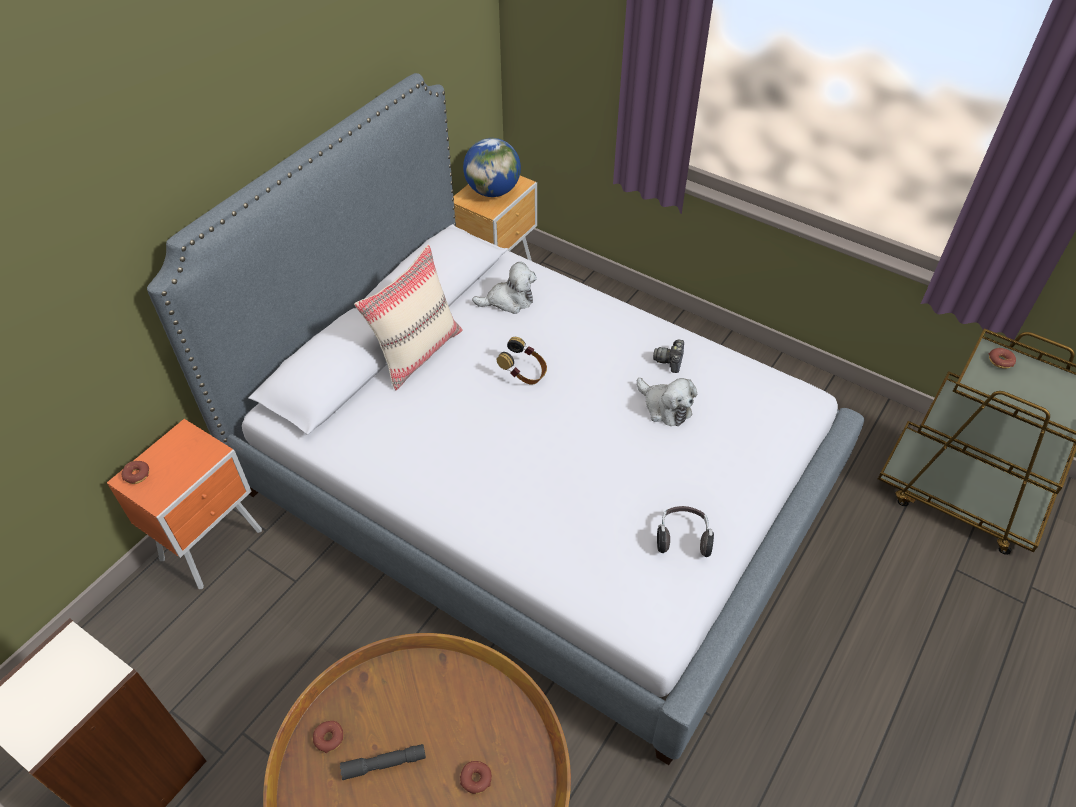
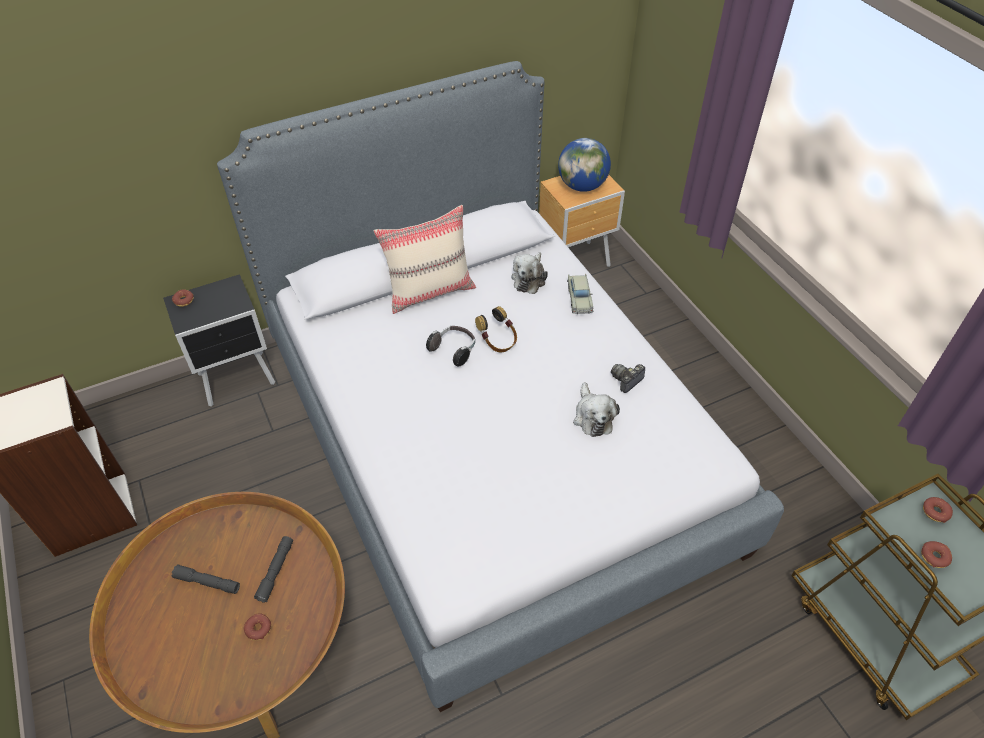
camera: 30 degrees right, 0 degrees up
(214, 544) = (239, 379): orange nightstand -> black nightstand
(329, 738) = (186, 544): donut -> donut (934, 557)
(450, 712) = (276, 571): none -> grey flashlight
(509, 301) = (529, 278): plush toy -> plush toy turned 90 degrees clockwise
(570, 301) = (579, 298): none -> beige toy car
(683, 537) = (526, 528): headphones -> headphones (454, 350)

